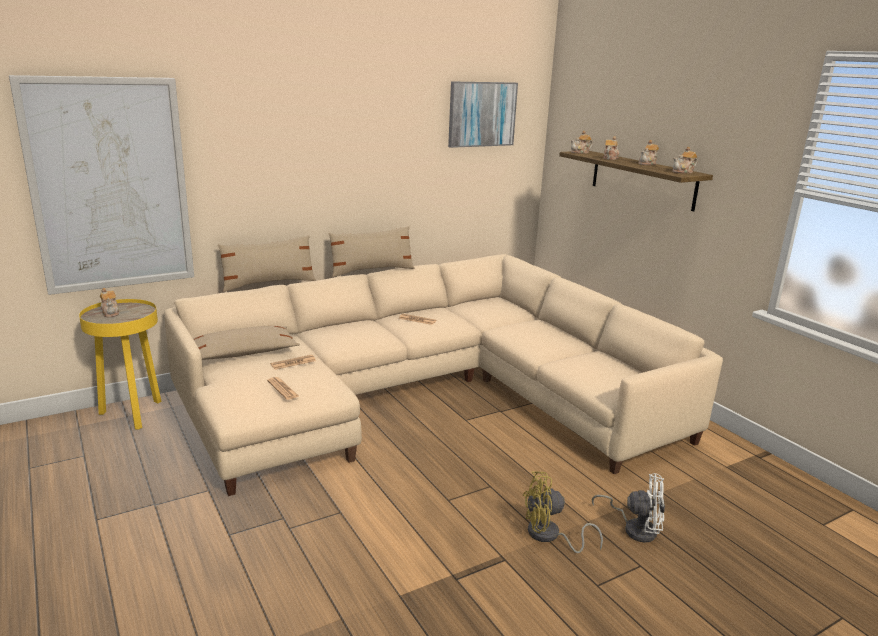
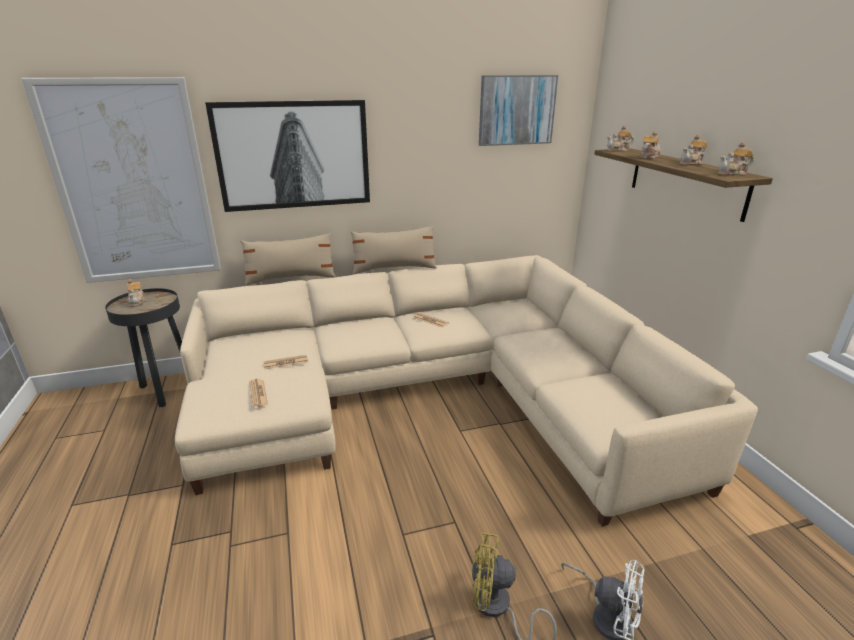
camera: 15 degrees right, 5 degrees up
(133, 414) = (167, 391): yellow side table -> black side table
(243, 353) = (248, 347): beige pillow -> none
(275, 156) = (294, 155): none -> picture

